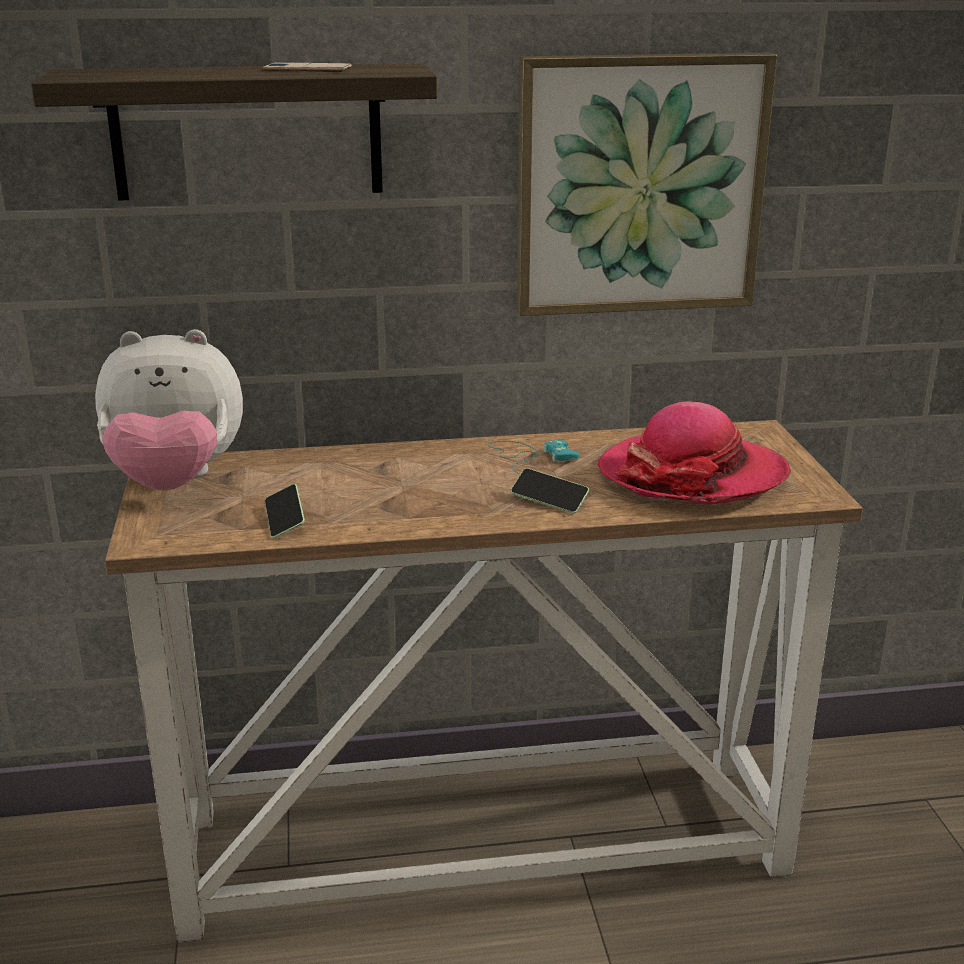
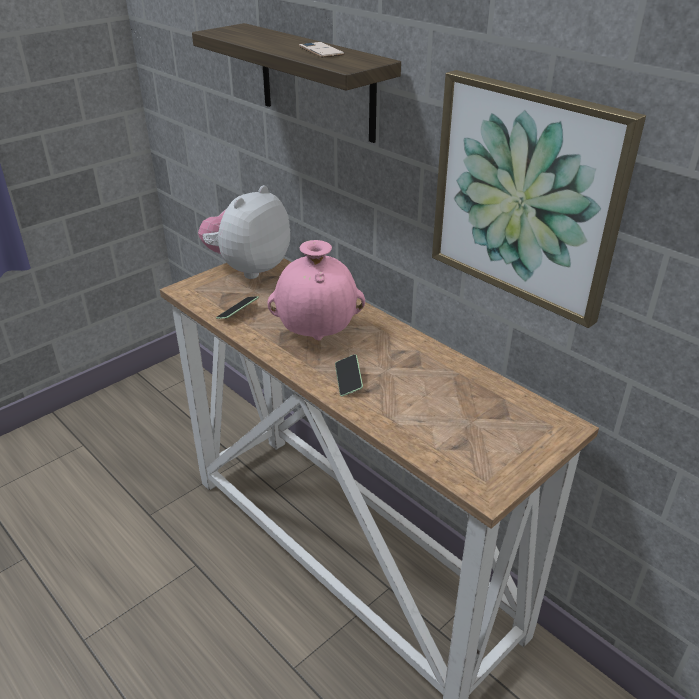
camera: 55 degrees right, 10 degrees up
(175, 482) = (248, 268): plush toy -> plush toy turned 75 degrees clockwise
(422, 487) = (318, 334): none -> pink vase
(529, 457) = (399, 351): turquoise game controller -> none
(692, 475) = (449, 422): hat -> none

